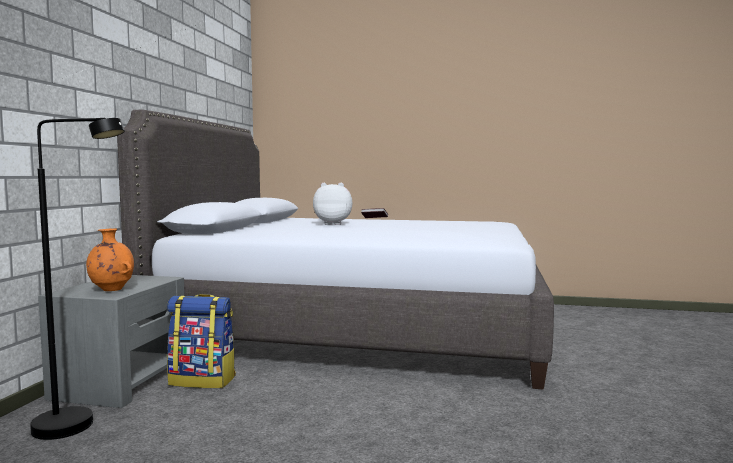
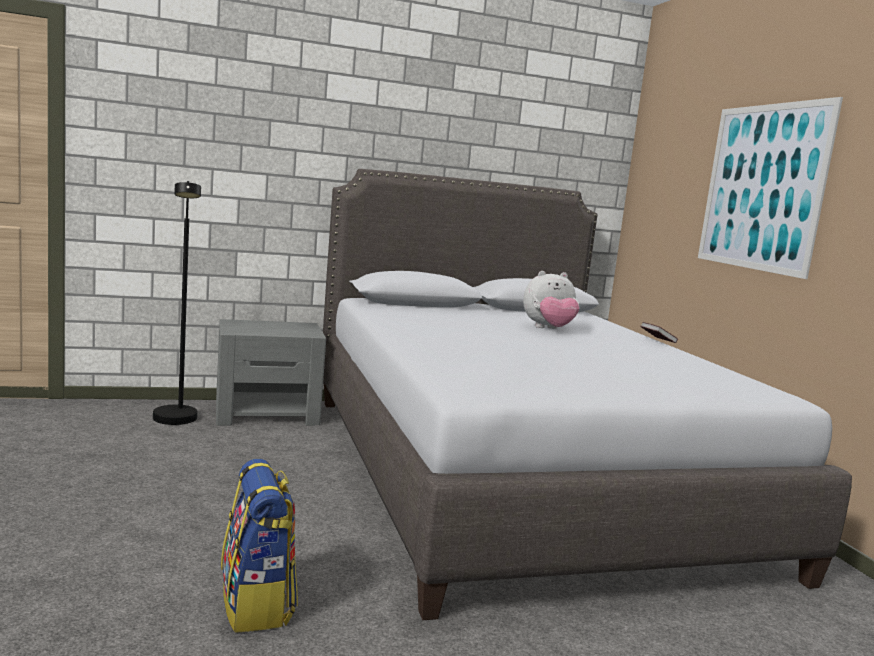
camera: 60 degrees right, 5 degrees up
(111, 290) = (251, 329): orange vase -> none
(203, 380) = (291, 437): backpack -> backpack (258, 604)
(333, 224) = (548, 329): plush toy -> plush toy turned 105 degrees clockwise
(395, 119) = (762, 187): none -> picture

